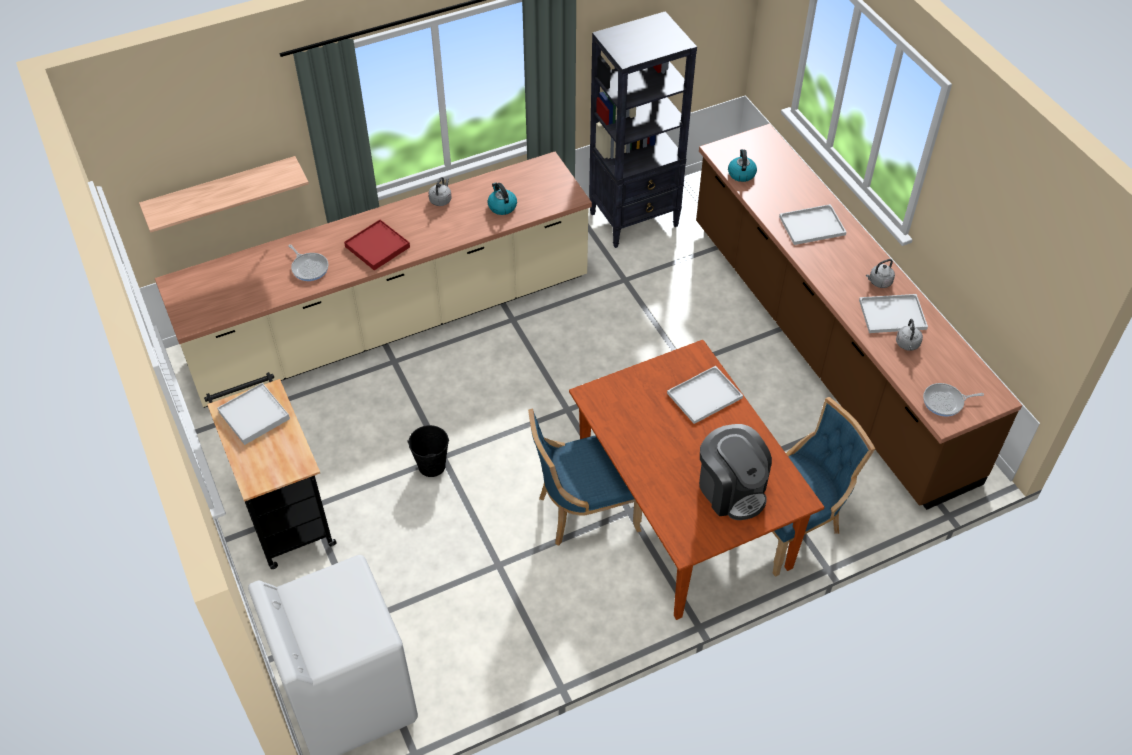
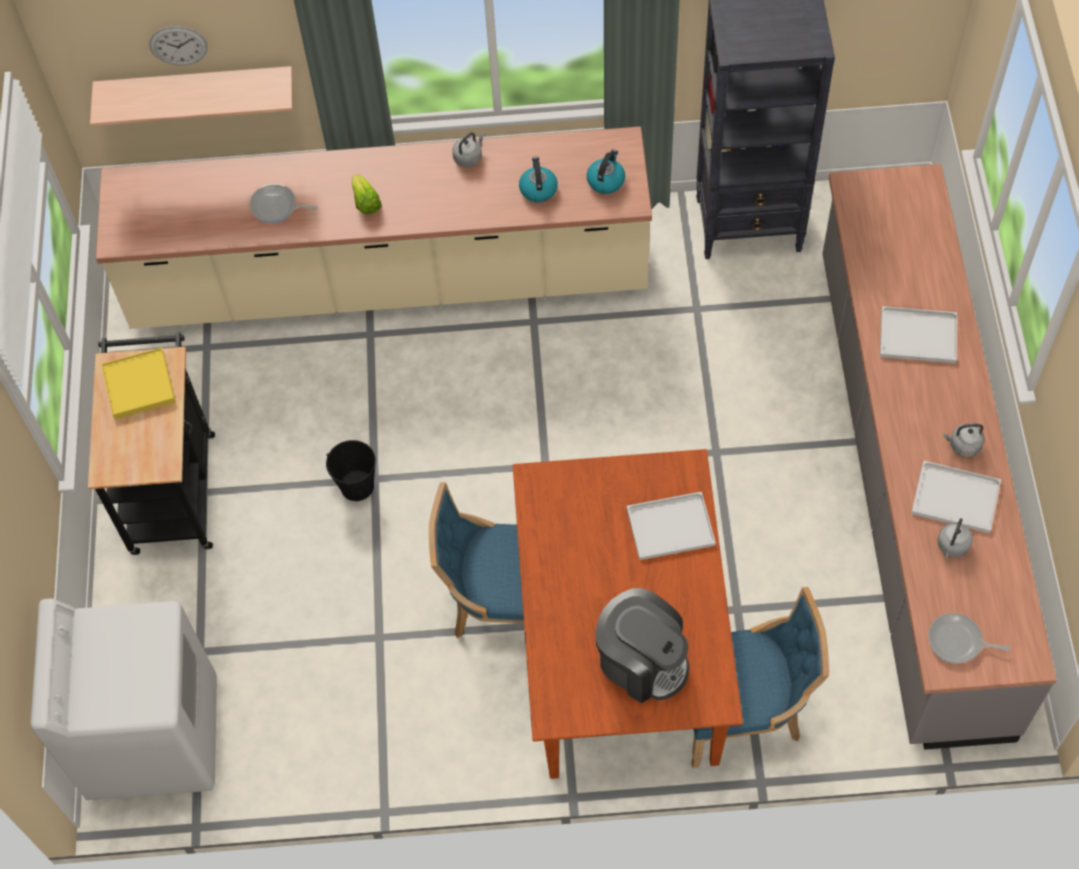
camera: 25 degrees right, 10 degrees up
(206, 153) = (178, 45): none -> wall clock
(254, 416) = (139, 385): white tray -> yellow tray
(309, 267) = (276, 207): frying pan -> frying pan turned 120 degrees clockwise
(377, 247) = (366, 202): red tray -> lettuce
(731, 489) = (642, 661): coffee machine -> coffee machine turned 45 degrees counterclockwise
(741, 173) = (864, 230): kettle -> kettle (606, 180)
(825, 347) = (908, 486): brown counter -> grey counter

